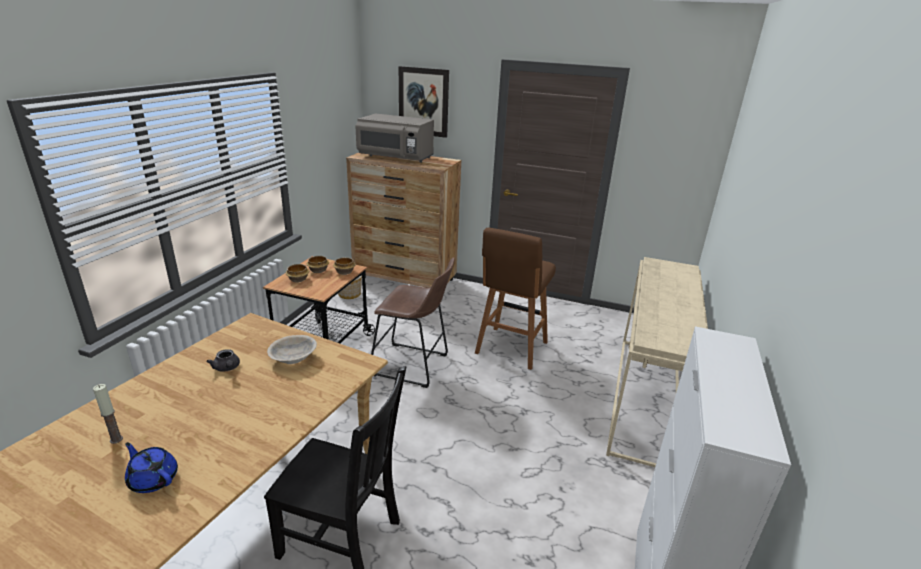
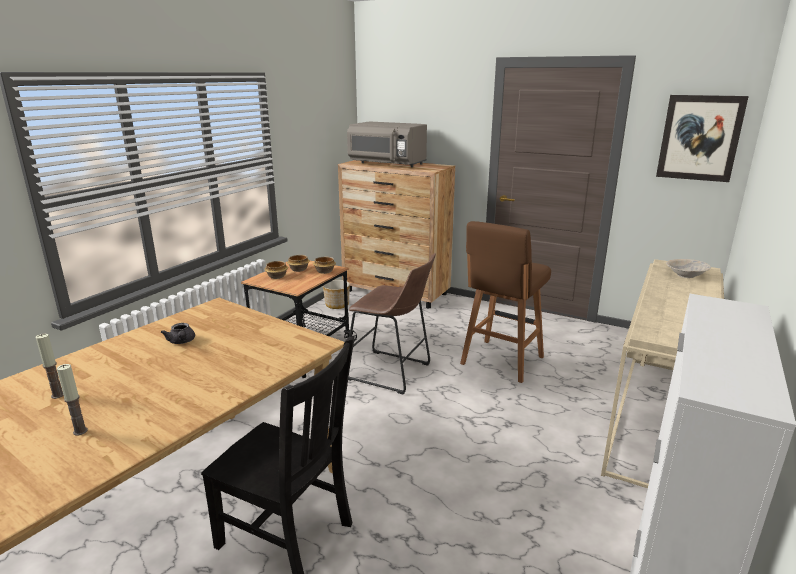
camera: 10 degrees right, 5 degrees down
(153, 479) = (80, 431): blue teapot -> candle
(293, 359) = (249, 337): beige bowl -> beige bowl (686, 275)
(423, 102) = (417, 107): picture -> picture (699, 138)

